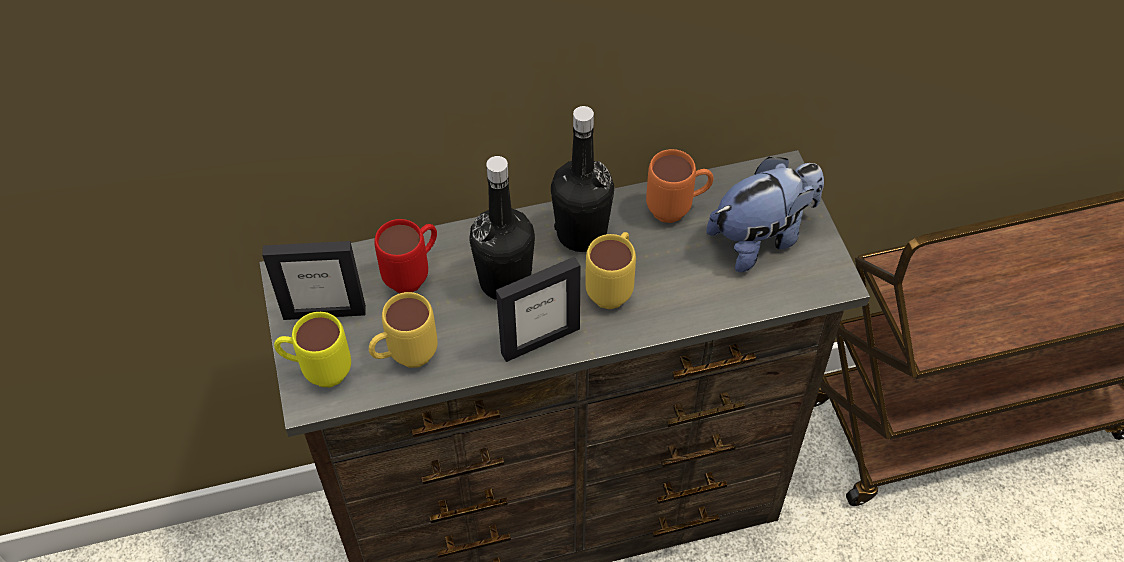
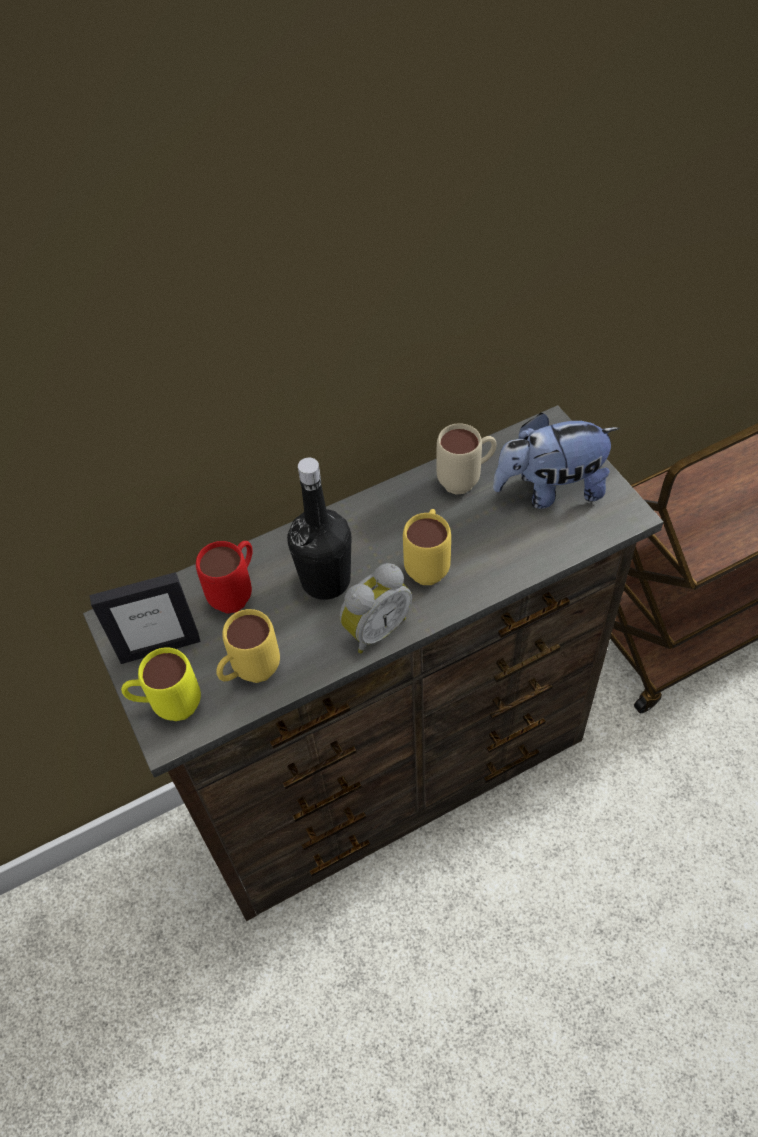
camera: 10 degrees left, 0 degrees up
(540, 340) = (375, 628): picture frame -> alarm clock
(581, 233) = (385, 521): black bottle -> none
(677, 210) = (466, 480): orange mug -> beige mug
(761, 238) = (550, 490): plush toy -> plush toy turned 150 degrees counterclockwise

